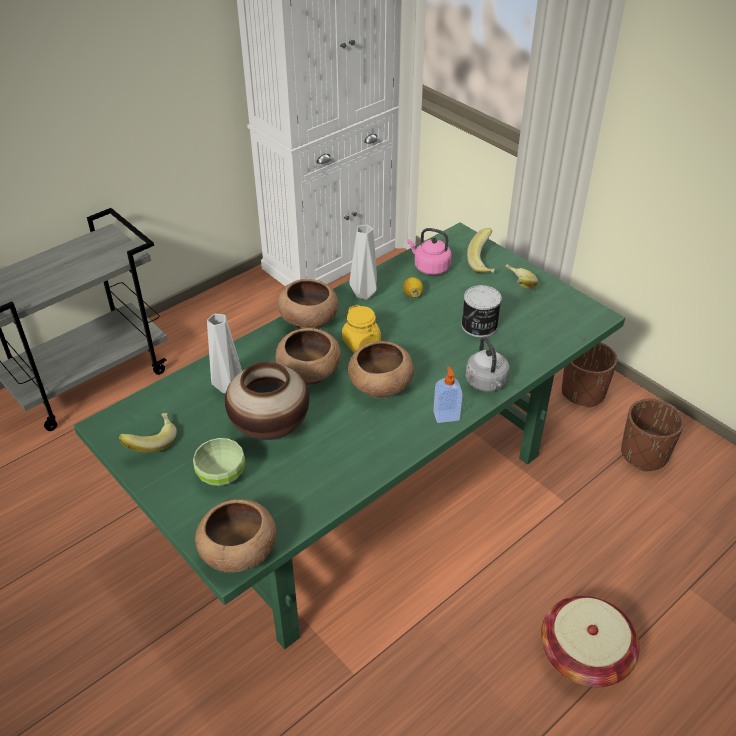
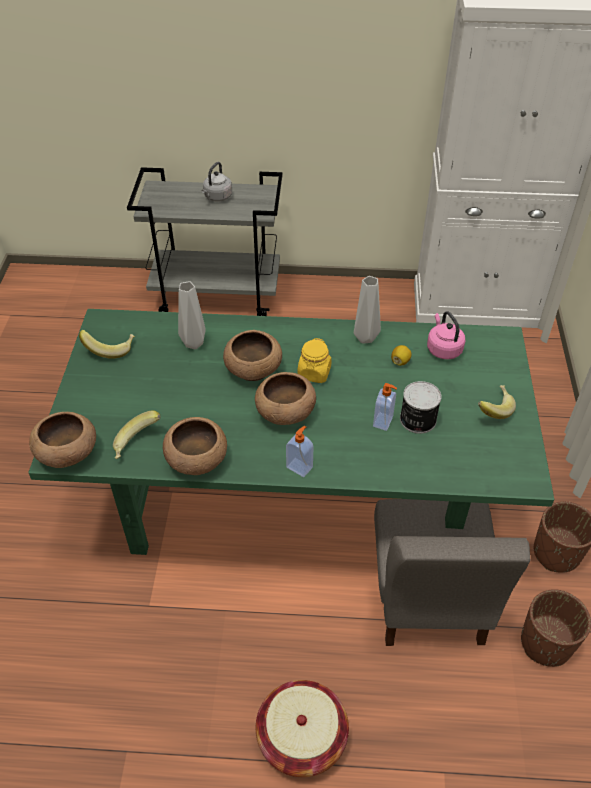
camera: 45 degrees right, 5 degrees up
(221, 474) = (119, 398): green bowl -> none
(270, 427) = (182, 389): vase -> none
(309, 319) = (302, 332): brown bowl -> brown bowl (197, 459)
(459, 343) = (383, 422): none -> soap dispenser
(485, 263) = (493, 373): banana -> banana (137, 444)
(487, 383) = (361, 466): grey kettle -> grey kettle (217, 197)
(544, 484) = (429, 595): none -> grey chair

